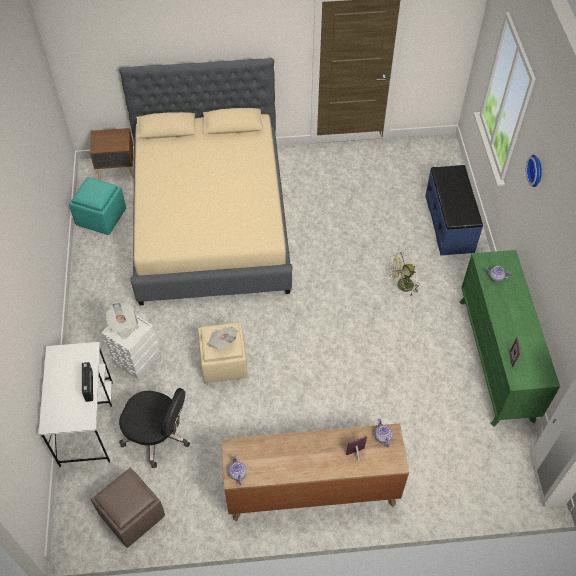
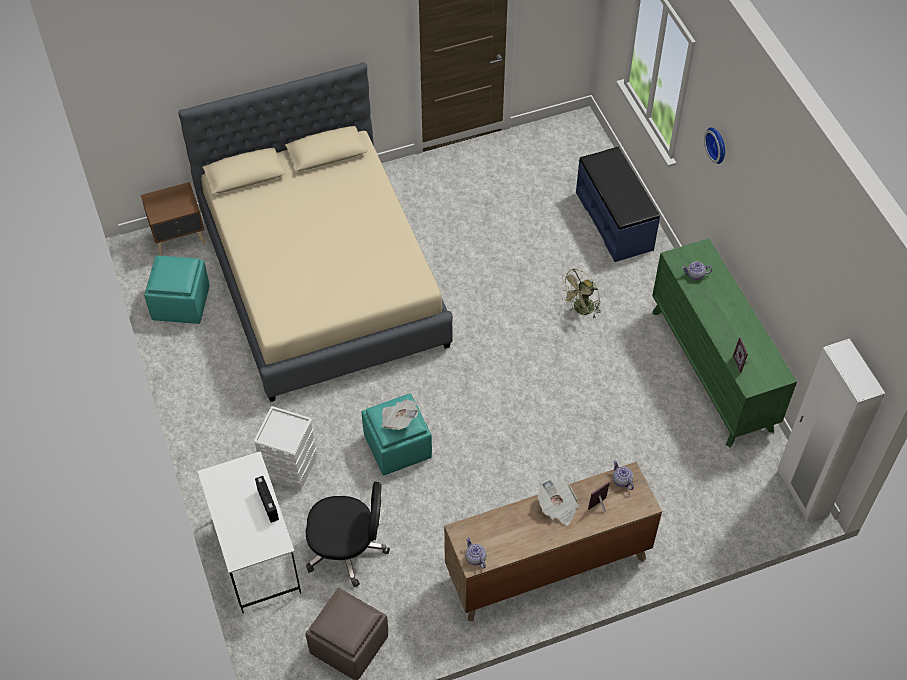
camera: 15 degrees left, 0 degrees up
(123, 325) = (276, 426): newspaper -> newspaper (558, 507)
(224, 363) = (398, 447): beige ottoman -> turquoise ottoman

